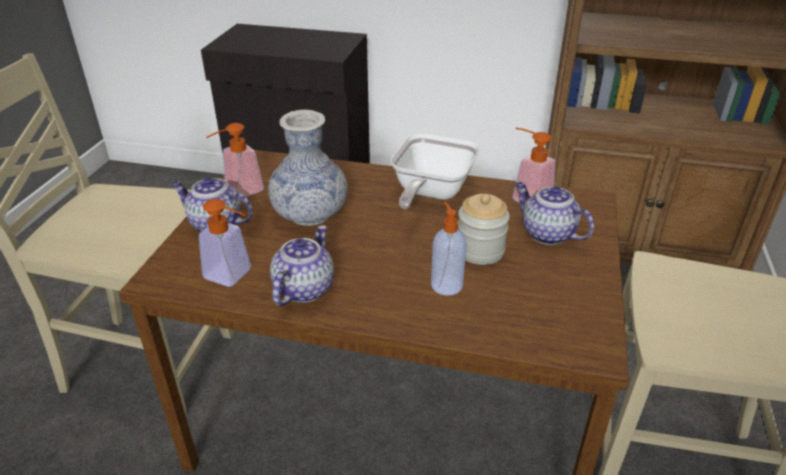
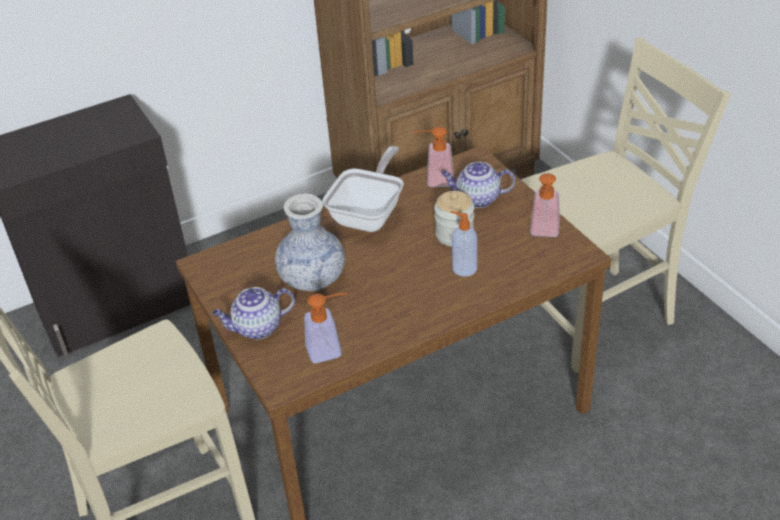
camera: 40 degrees left, 5 degrees up
(238, 192) = (232, 296): soap dispenser -> soap dispenser (544, 233)
(303, 288) = (386, 326): teapot -> none
(430, 193) = (370, 214): frying pan -> frying pan turned 135 degrees counterclockwise

